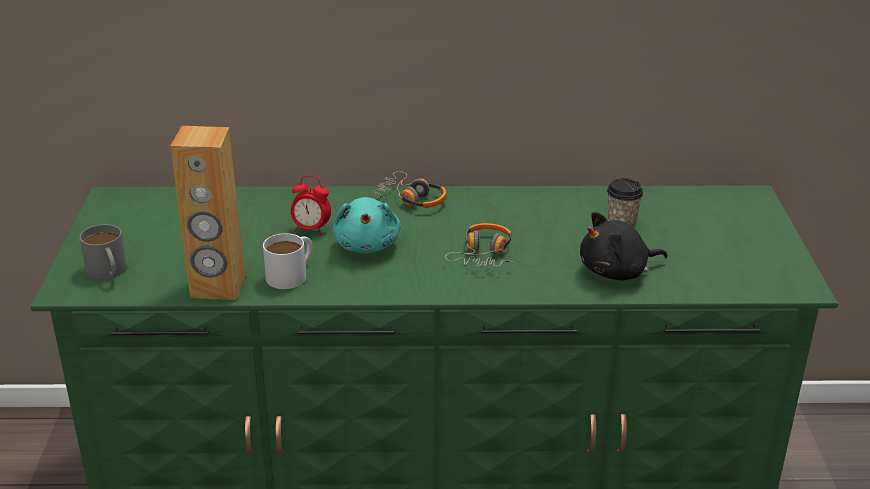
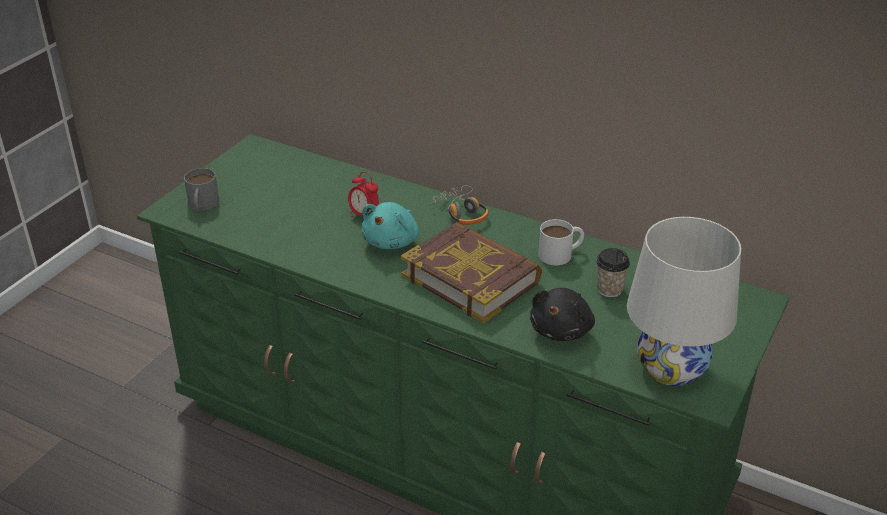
camera: 30 degrees right, 5 degrees up
(218, 287) = (260, 241): brown speaker -> none
(292, 274) = (318, 247): white mug -> white mug (561, 254)
(484, 254) = (471, 278): headphones -> book
(617, 272) = (562, 330): black plush toy -> black plush toy turned 75 degrees counterclockwise
(742, 272) = (671, 368): none -> white table lamp

